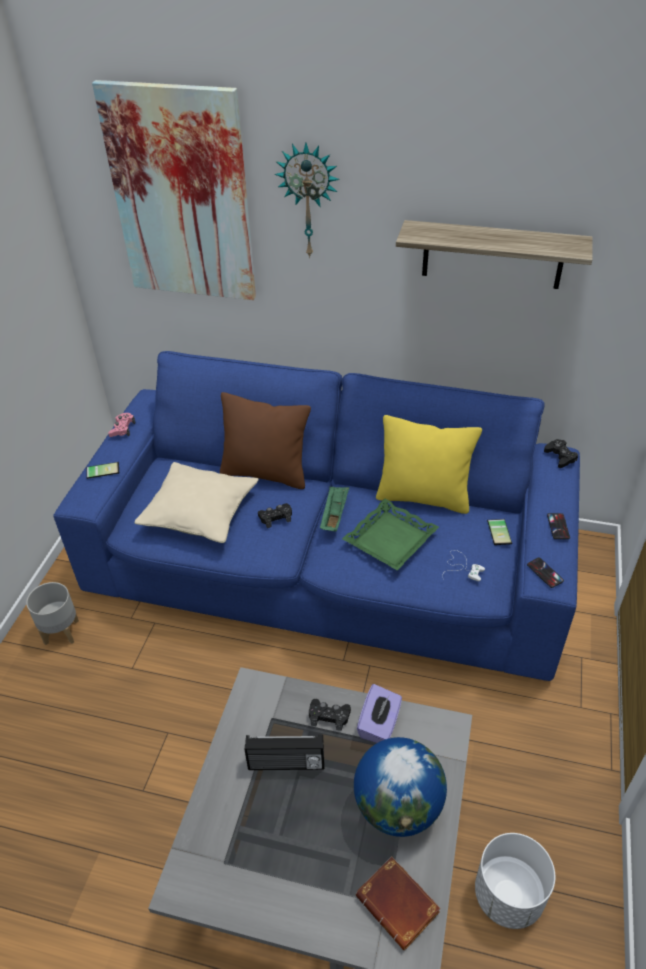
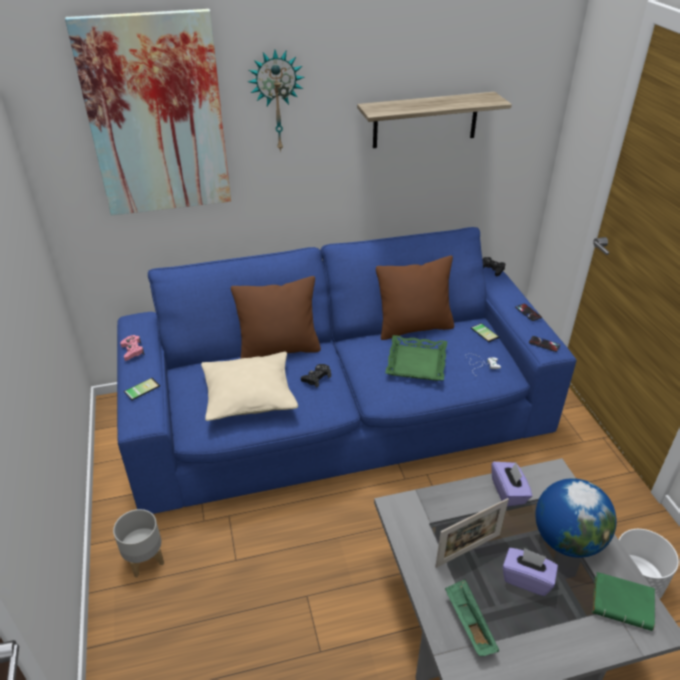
camera: 30 degrees left, 5 degrees down
(286, 764) = (468, 550): radio -> picture frame
(320, 824) = (526, 579): none -> purple tissue box
(329, 716) = (470, 502): black game controller -> none
(334, 515) = (360, 361): green tray -> green tray (468, 623)
(400, 905) = (623, 603): brown book -> green book
(423, 497) = (414, 327): yellow pillow -> brown pillow

